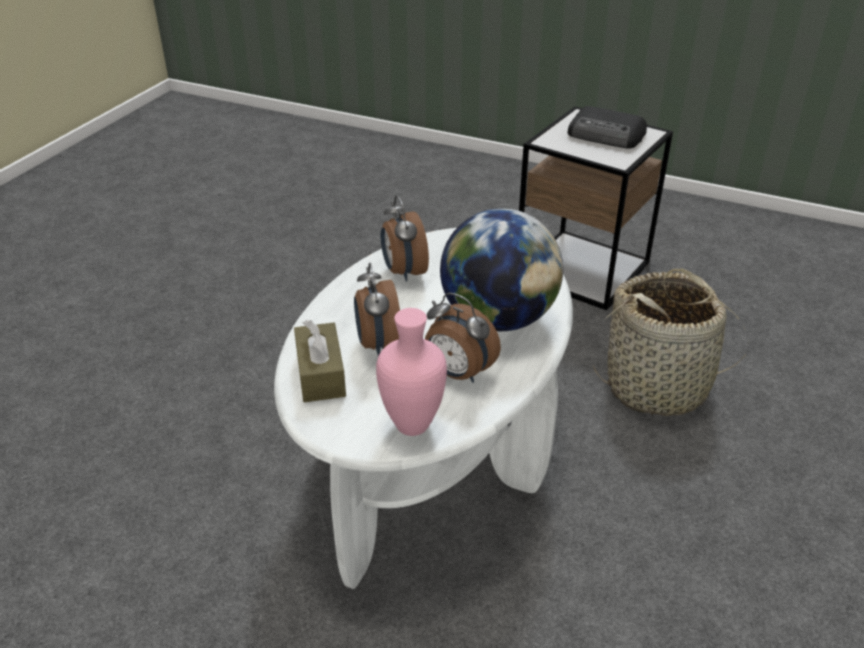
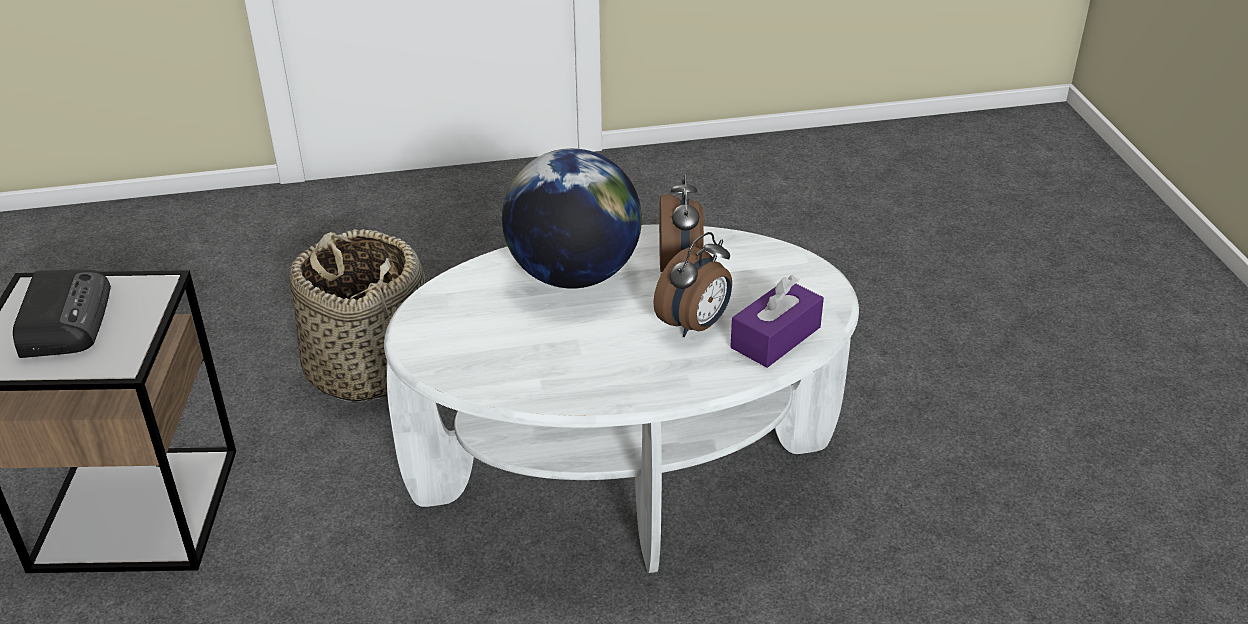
camera: 125 degrees left, 0 degrees up
(320, 374) = (775, 337): brown tissue box -> purple tissue box
(403, 272) = (553, 369): alarm clock -> none
(410, 426) = (773, 261): pink vase -> none

